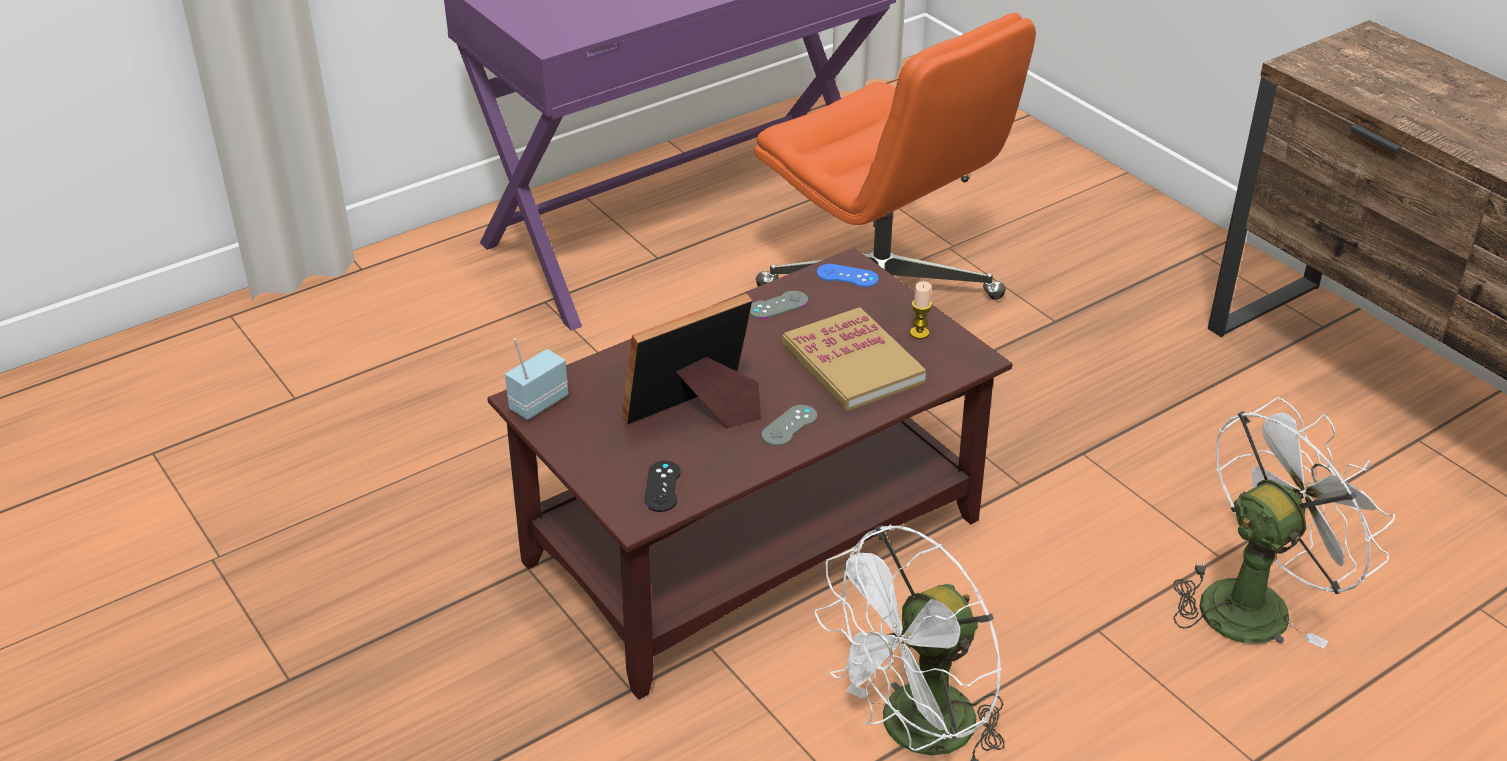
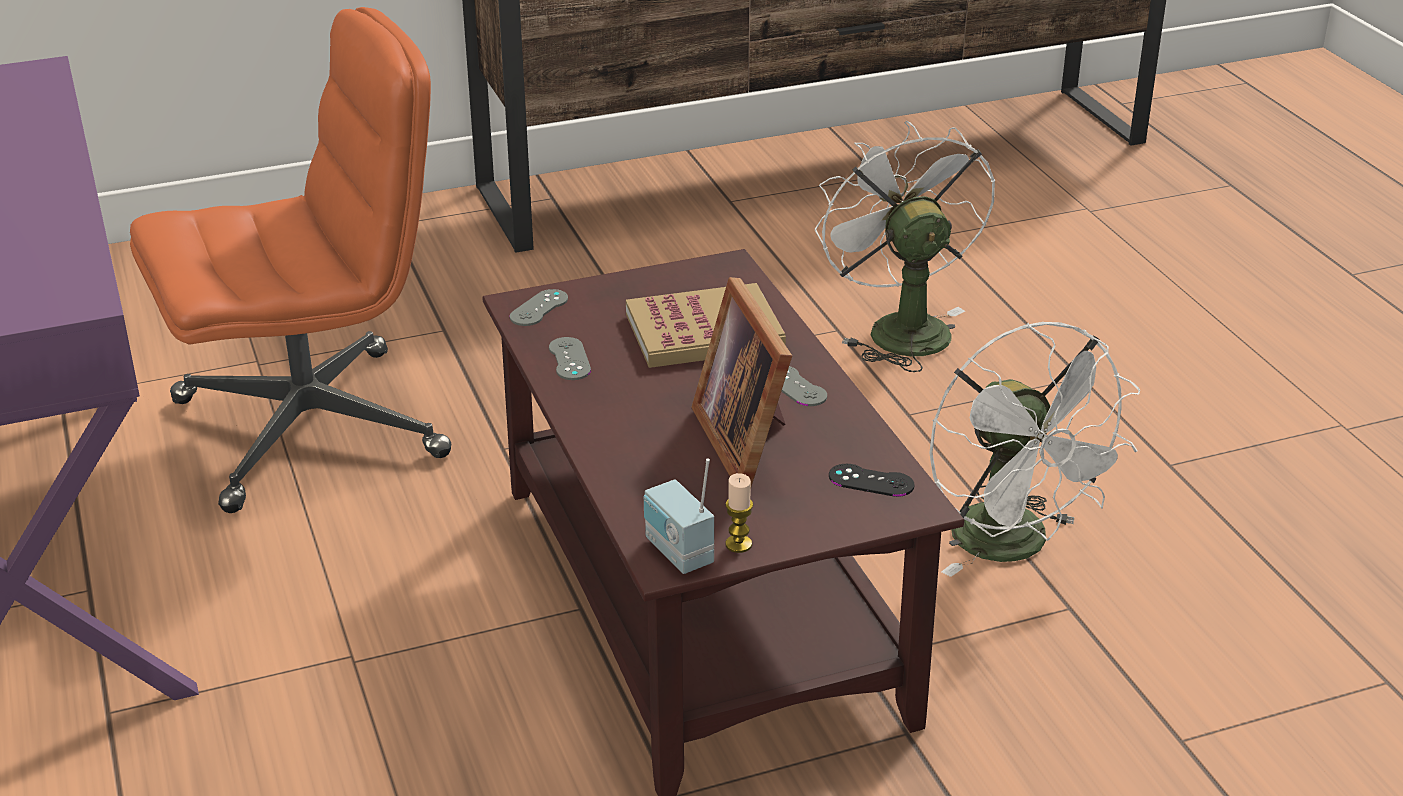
camera: 75 degrees left, 5 degrees down
(847, 276) = (539, 308): blue game controller -> grey game controller
(919, 333) = (670, 286): candle -> candle (738, 544)

